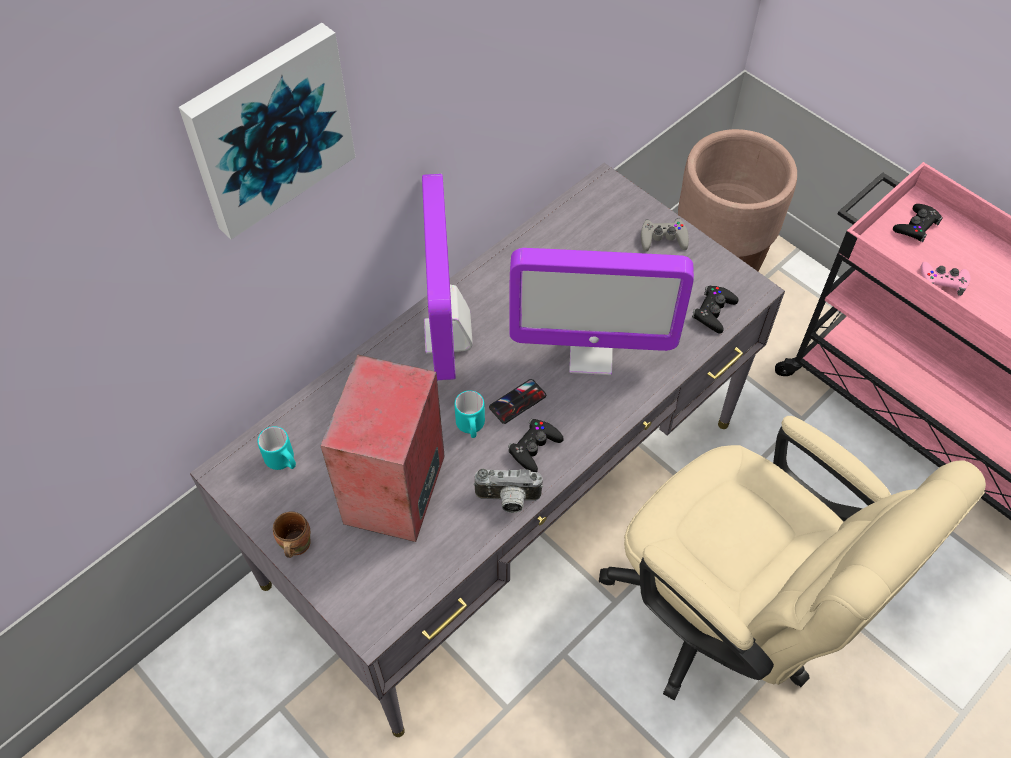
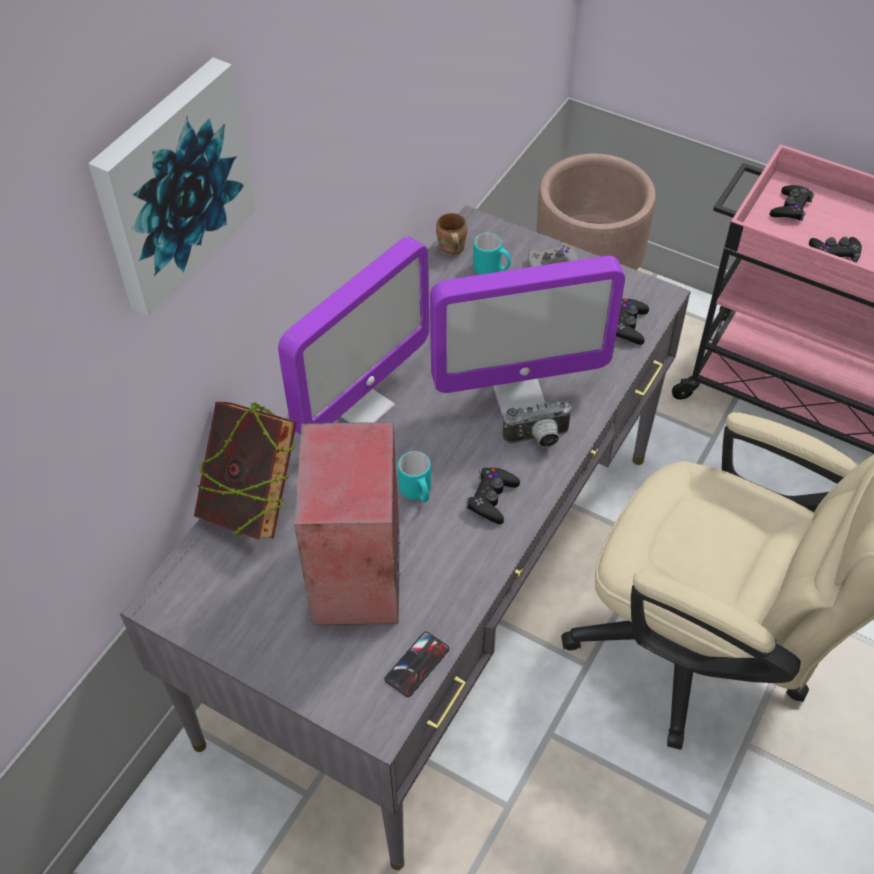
camera: 15 degrees left, 5 degrees down
(283, 461) = (223, 575): turquoise mug -> turquoise mug (491, 270)
(294, 545) = (265, 660): brown mug -> brown mug (450, 250)
(327, 402) = (252, 503): none -> book
(448, 335) = (361, 406): monitor -> monitor turned 120 degrees counterclockwise
(508, 500) = (482, 557): camera -> camera (538, 439)
(517, 401) = (458, 456): phone -> phone (417, 664)
(942, 281) = (834, 253): pink game controller -> black game controller

